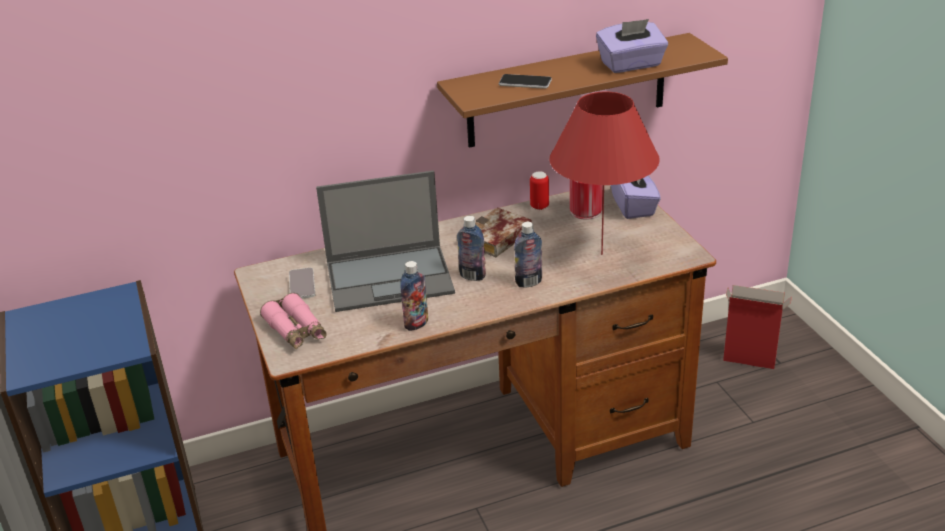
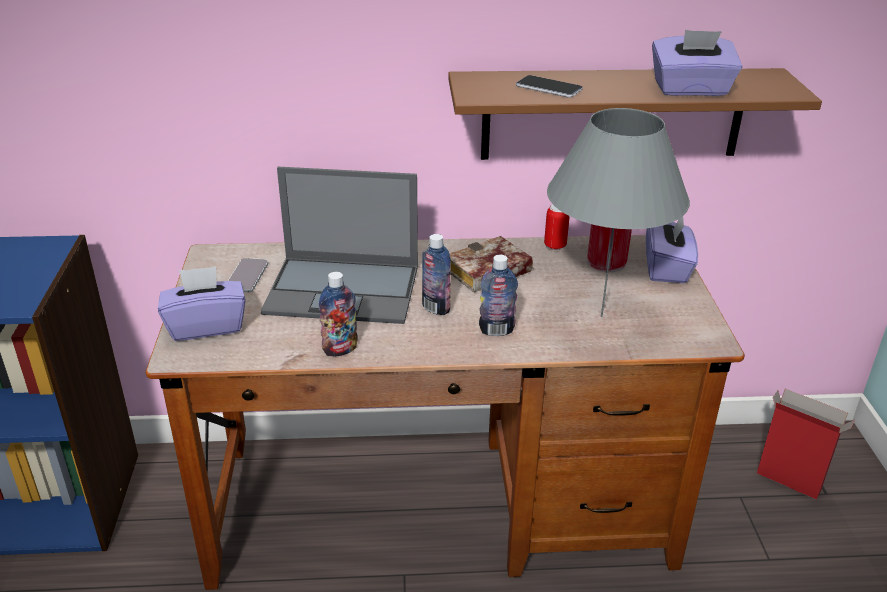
camera: 15 degrees right, 0 degrees up
(296, 330) = (206, 326): pink binoculars -> purple tissue box
(602, 254) = (601, 316): red table lamp -> grey table lamp

